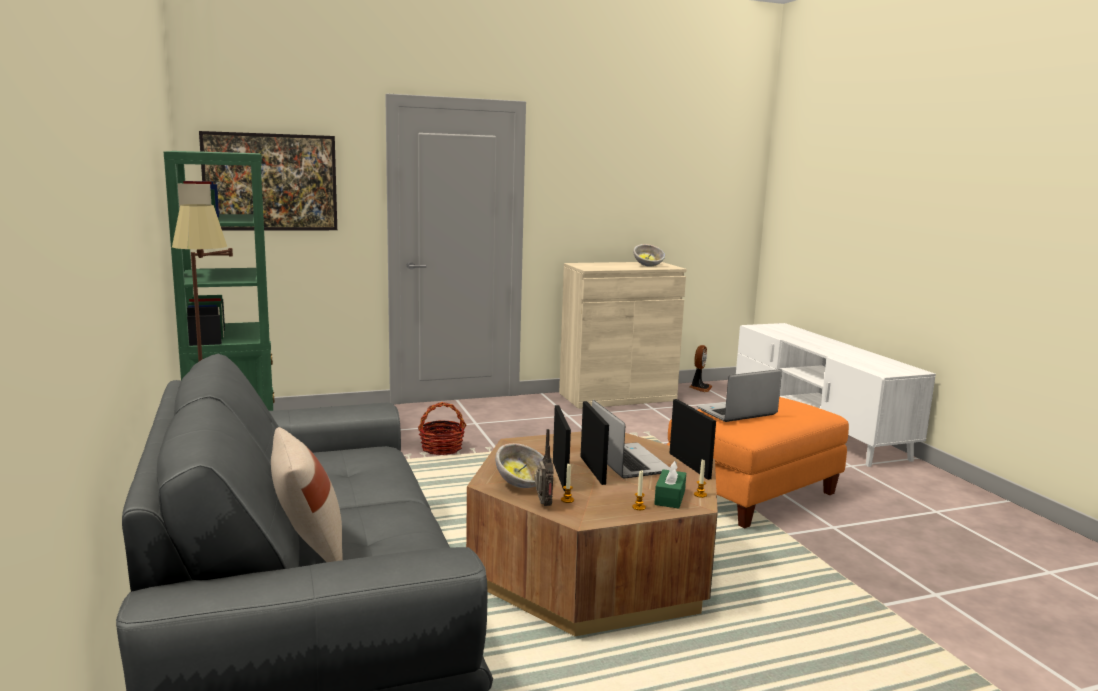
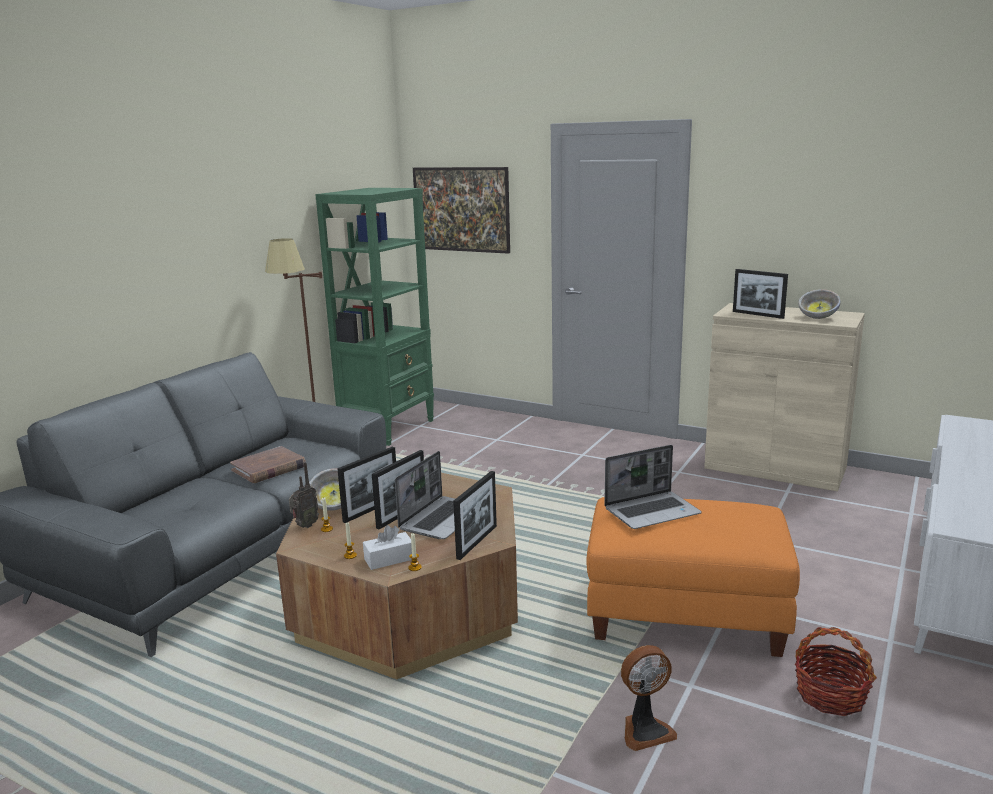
camera: 50 degrees right, 5 degrees up
(308, 549) = (153, 499): beige pillow -> none
(364, 482) = (269, 468): none -> brown book
(441, 448) = (511, 468): basket -> basket (830, 695)
(610, 267) = (758, 315): none -> picture frame
(670, 497) = (389, 559): green tissue box -> white tissue box
(699, 388) = (906, 485): fan -> fan (645, 730)
(736, 412) = (652, 511): laptop -> laptop turned 135 degrees clockwise

